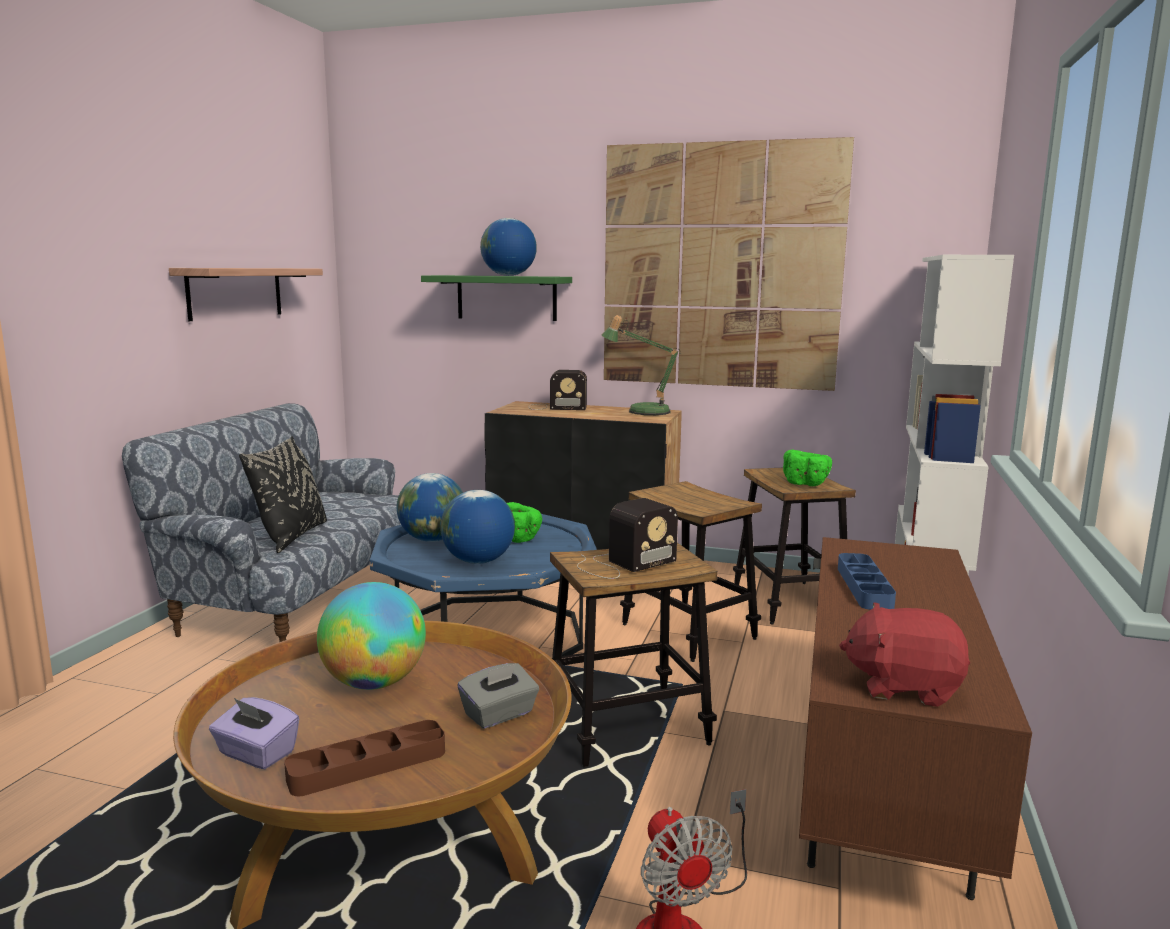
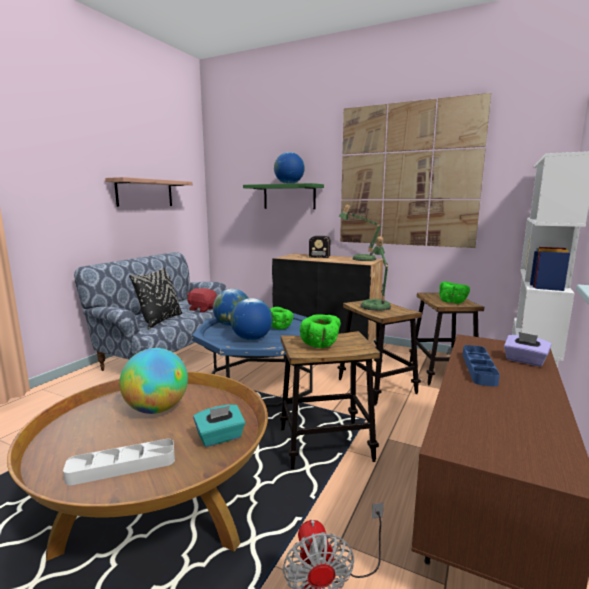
camera: 10 degrees right, 0 degrees up
(256, 754) = (63, 451): purple tissue box -> purple tissue box (524, 361)
(368, 765) = (122, 466): brown tray -> grey tray
(499, 714) = (220, 437): grey tissue box -> turquoise tissue box
(623, 564) = (321, 344): radio -> green bowl
(684, 494) = (376, 305): none -> table lamp
(903, 686) = (495, 448): red plush toy -> red plush toy (202, 309)

